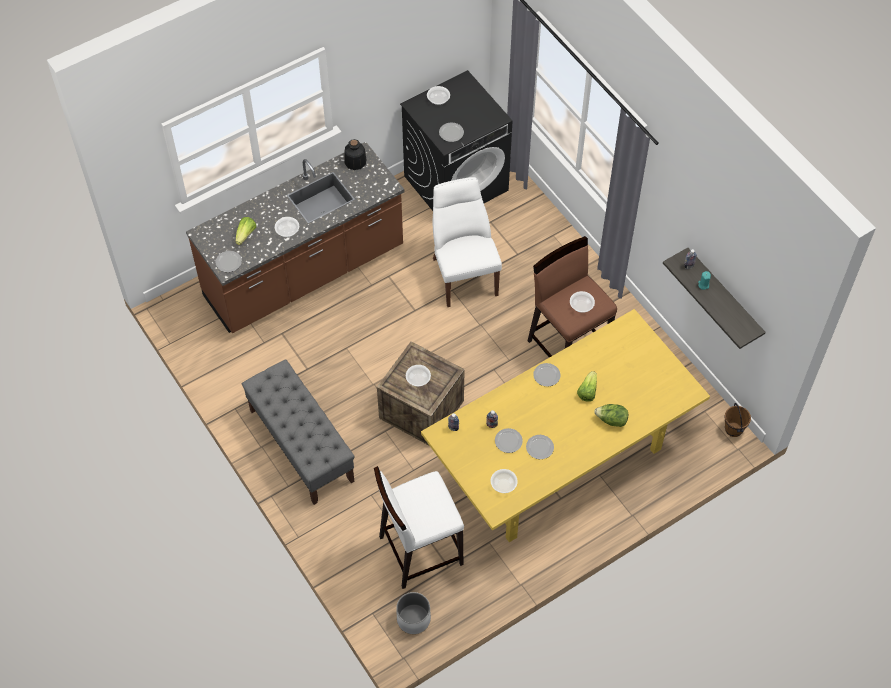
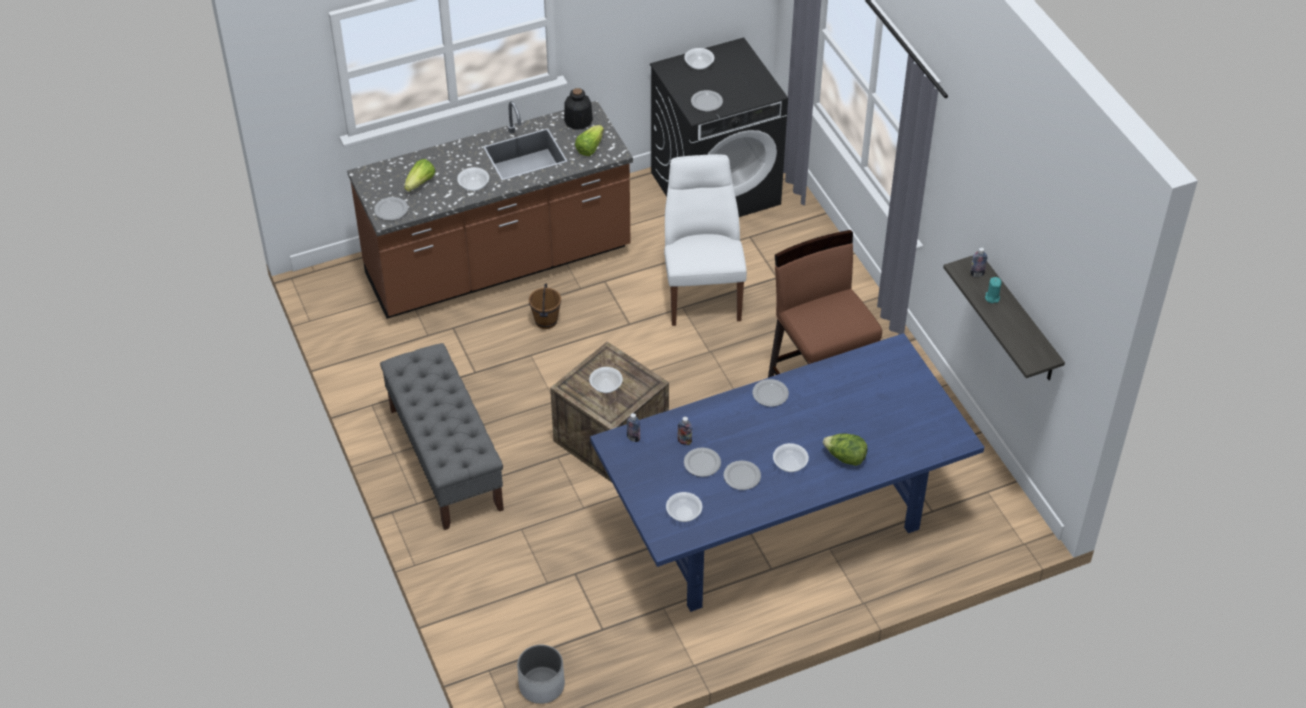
camera: 10 degrees right, 10 degrees down
(419, 550) = (569, 604): white stool -> none
(560, 459) = (781, 522): yellow dining table -> blue dining table
(581, 306) = (834, 321): bowl -> bowl (790, 464)
(587, 391) = (820, 420): lettuce -> lettuce (590, 147)
(734, 429) = (1023, 519): brown bucket -> brown bucket (546, 321)

